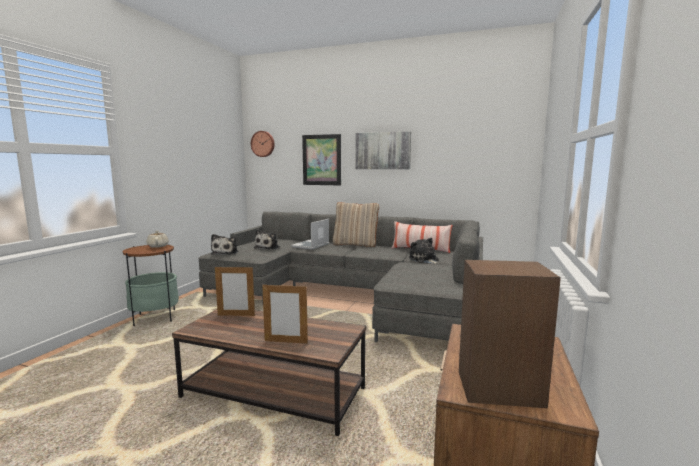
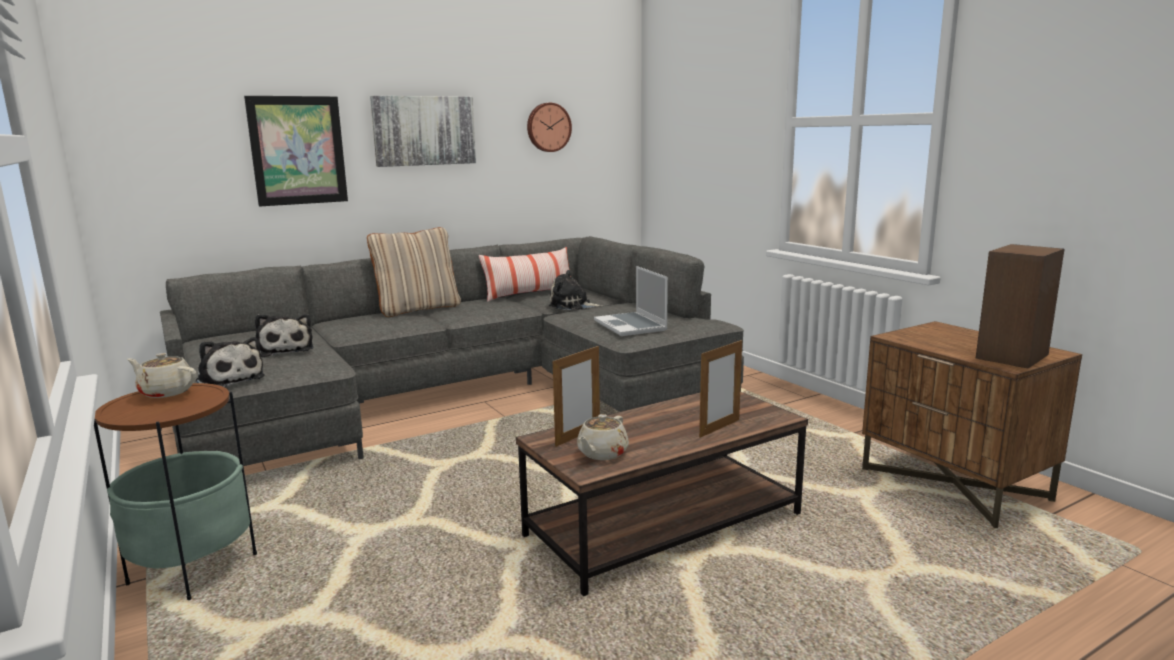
camera: 50 degrees left, 5 degrees up
(217, 326) = (602, 453): none -> beige teapot
(263, 144) = (128, 114): wall clock -> wall clock (548, 127)
(311, 245) = (353, 327): laptop -> laptop (631, 326)

